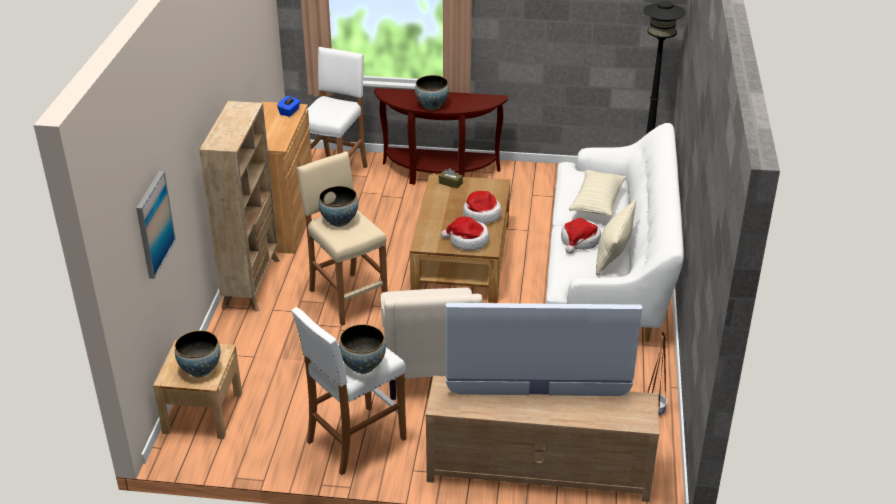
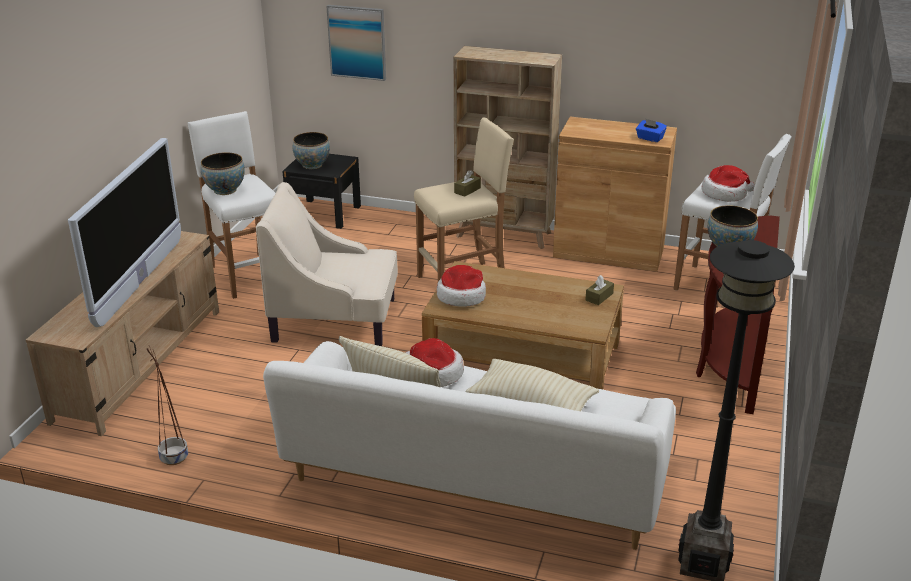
camera: 100 degrees right, 5 degrees down
(203, 412) = (324, 213): beige nightstand -> black nightstand
(339, 221) = (467, 190): bowl -> brown tissue box
(481, 215) = (518, 310): hat -> hat (725, 194)

